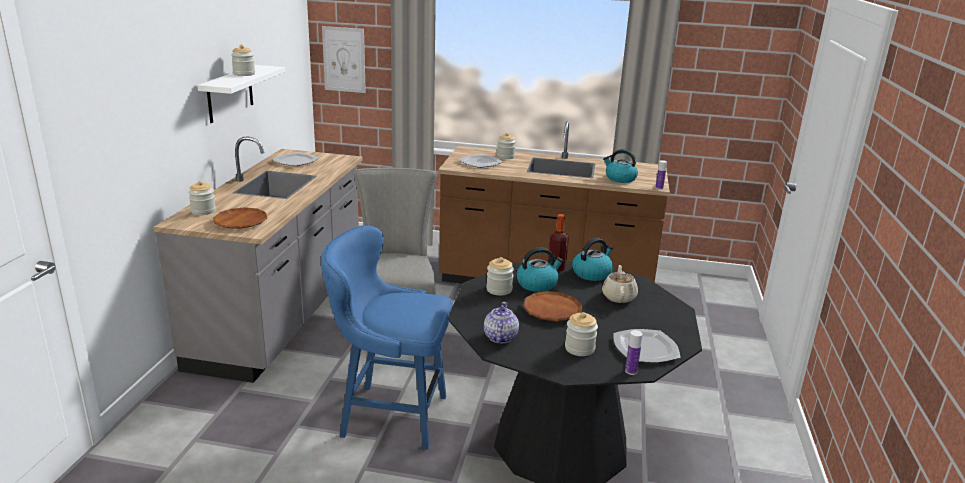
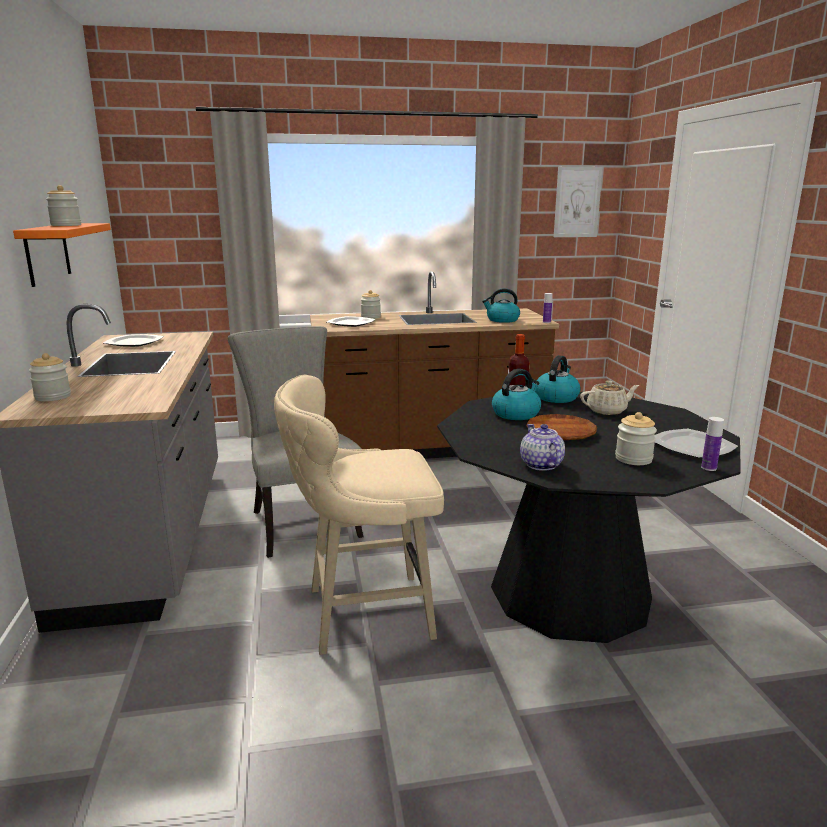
camera: 20 degrees left, 5 degrees down
(230, 93) = (47, 253): white shelf -> orange shelf
(241, 222) = (119, 400): brown plate -> none
(344, 59) = (157, 231): picture -> picture (577, 202)
(389, 415) = (362, 613): blue stool -> beige stool
(499, 290) = (484, 424): jar -> none
(619, 297) = (607, 411): beige teapot -> beige teapot turned 90 degrees clockwise

